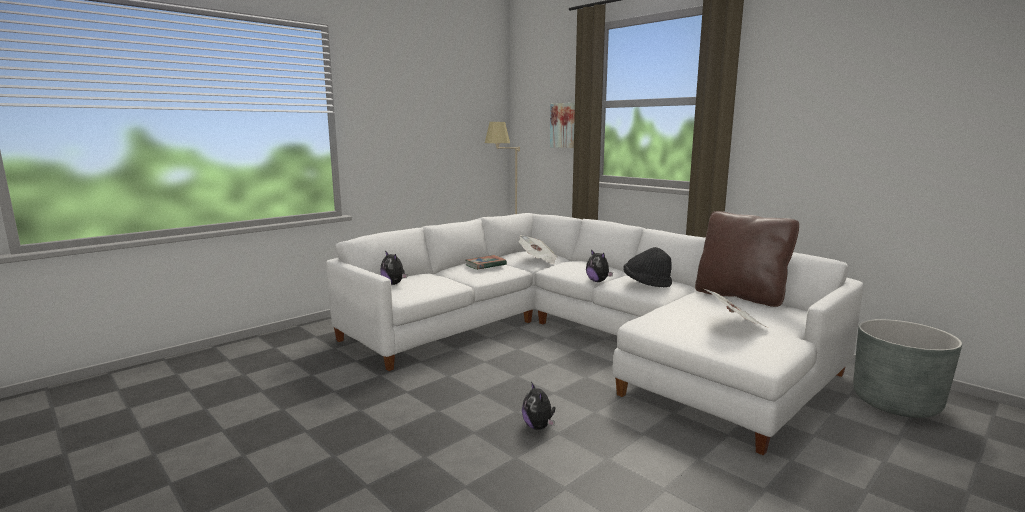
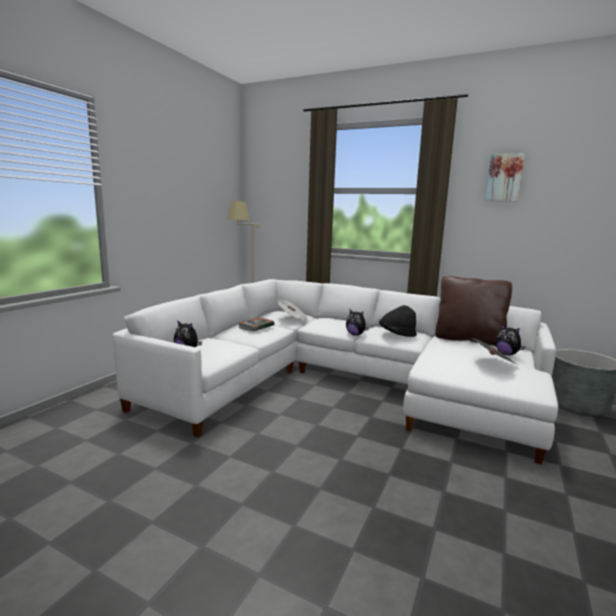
camera: 20 degrees left, 0 degrees up
(538, 427) = (370, 471): plush toy -> plush toy (507, 354)
(563, 125) = (295, 206): picture -> picture (504, 177)

